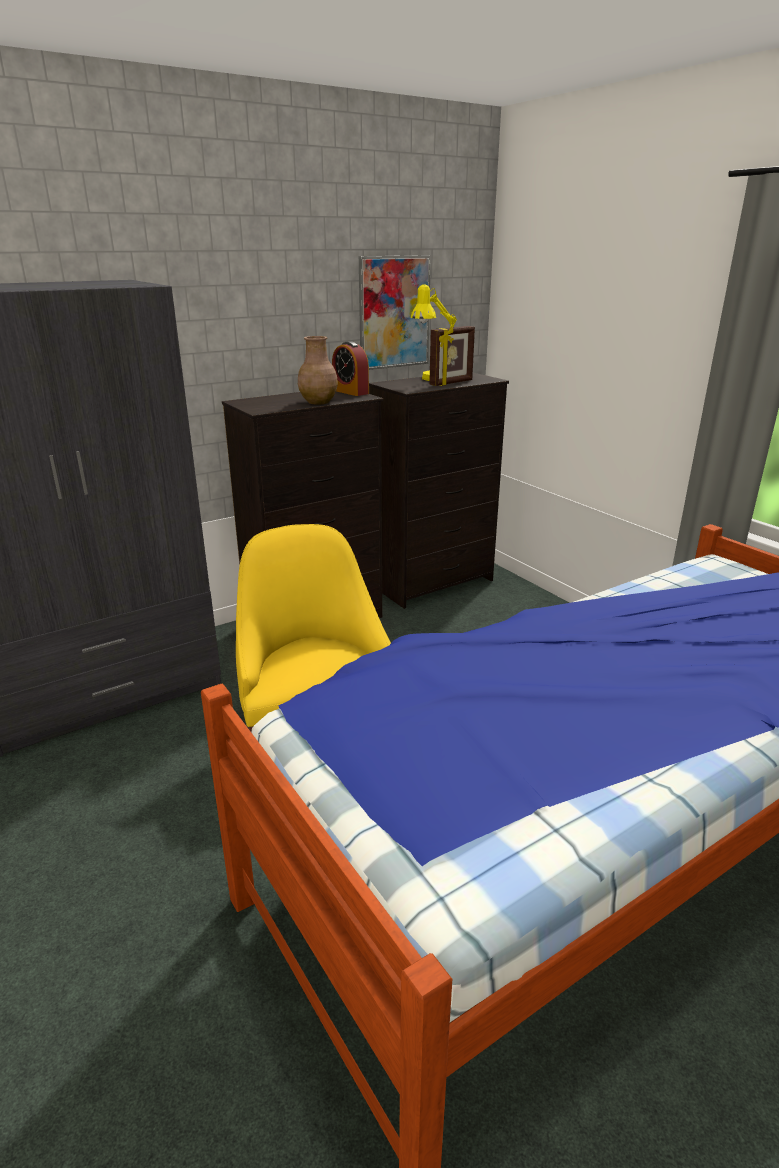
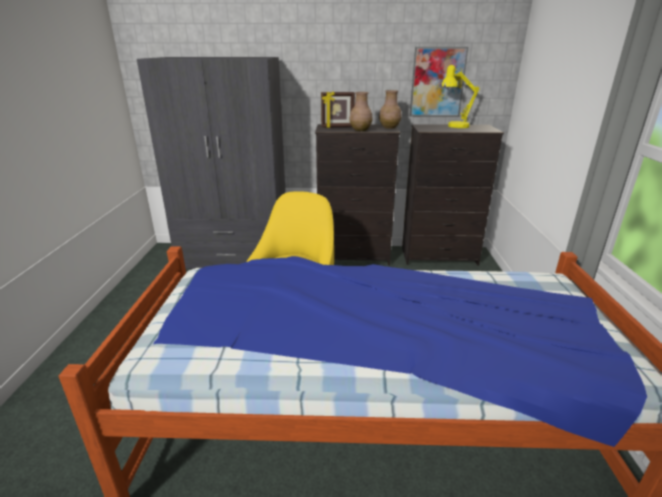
camera: 35 degrees right, 0 degrees up
(350, 392) = (389, 127): alarm clock -> brown vase
(451, 383) = (460, 129): picture frame -> picture frame (337, 127)

